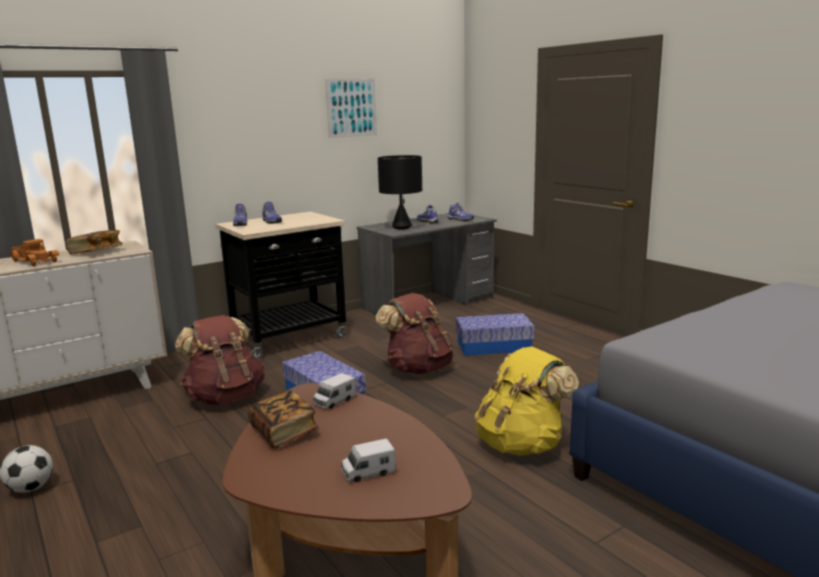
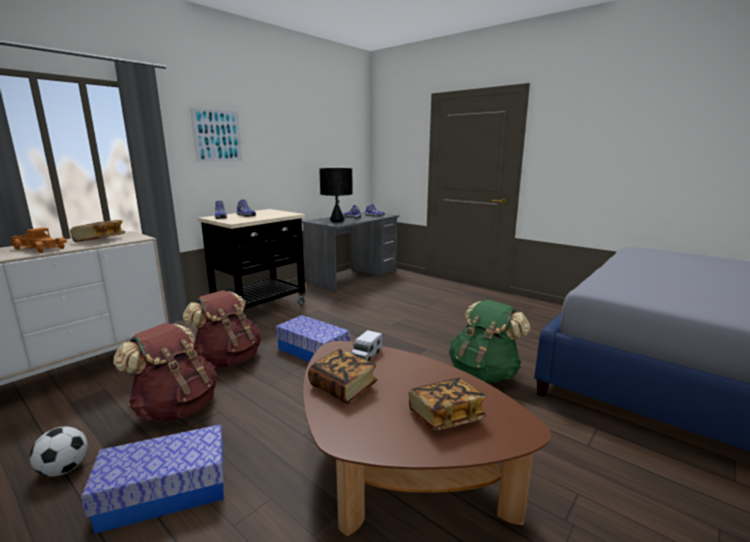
camera: 15 degrees left, 0 degrees up
(351, 107) = (297, 130): picture -> picture (217, 136)
(368, 472) = (445, 416): toy truck -> book
(418, 368) = (373, 323): brown backpack -> brown backpack (176, 408)
(494, 346) = (417, 303): storage box -> storage box (165, 492)
(522, 444) = (484, 373): yellow backpack -> green backpack

